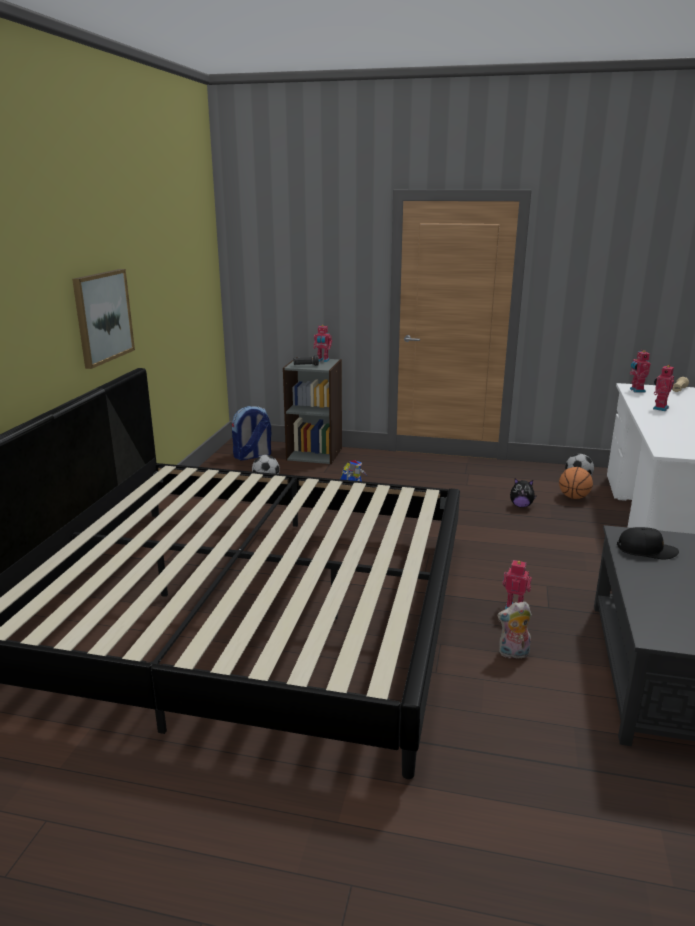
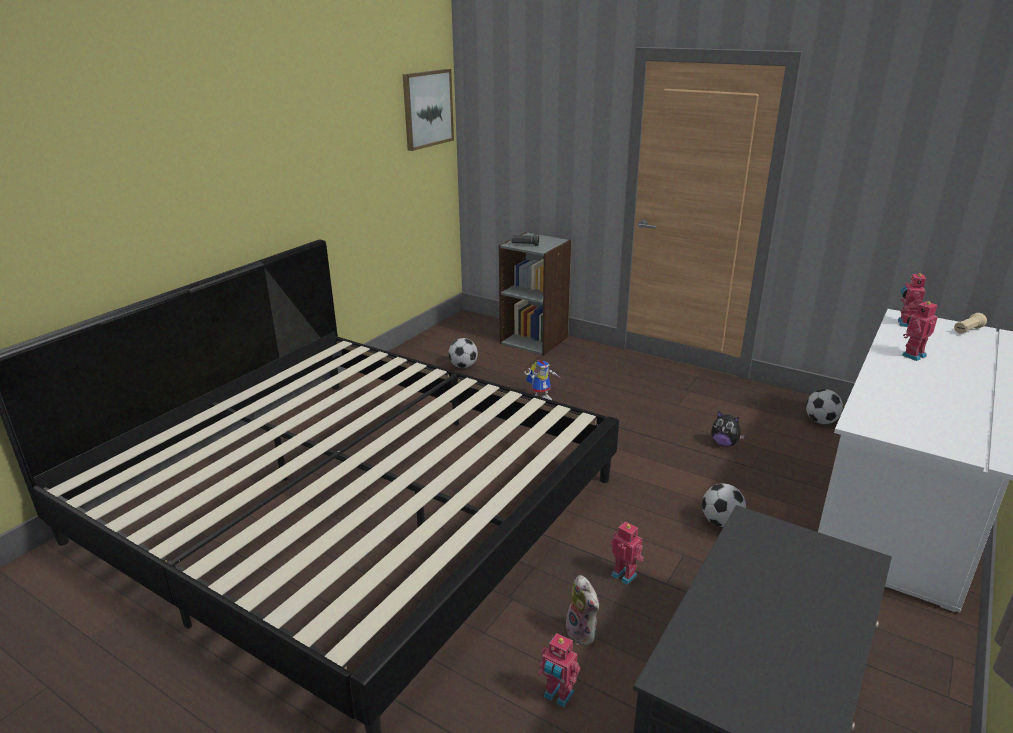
camera: 20 degrees right, 5 degrees up
(103, 317) = (273, 188): picture -> picture (427, 109)
(252, 456) = (469, 334): backpack -> none
(322, 360) = (548, 240): toy robot -> toy robot (557, 696)
(513, 654) = (583, 633): plush toy -> plush toy turned 135 degrees counterclockwise
(557, 559) = (721, 522): none -> football
(573, 497) = (799, 444): basketball -> none
(646, 550) = (761, 553): black cap -> none

